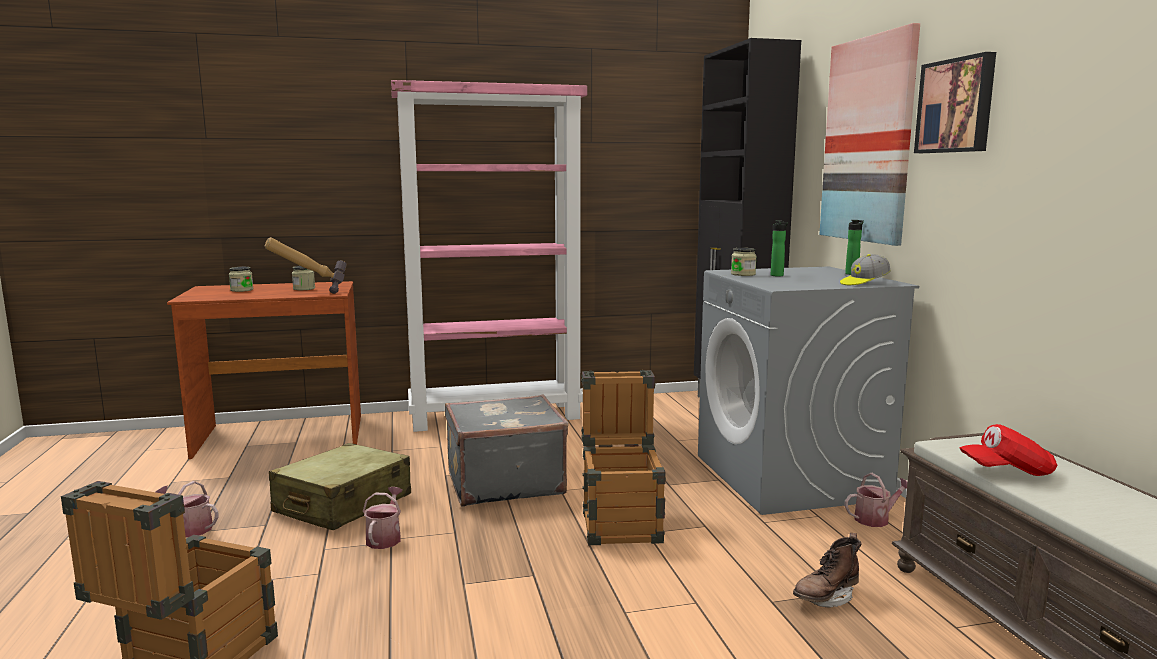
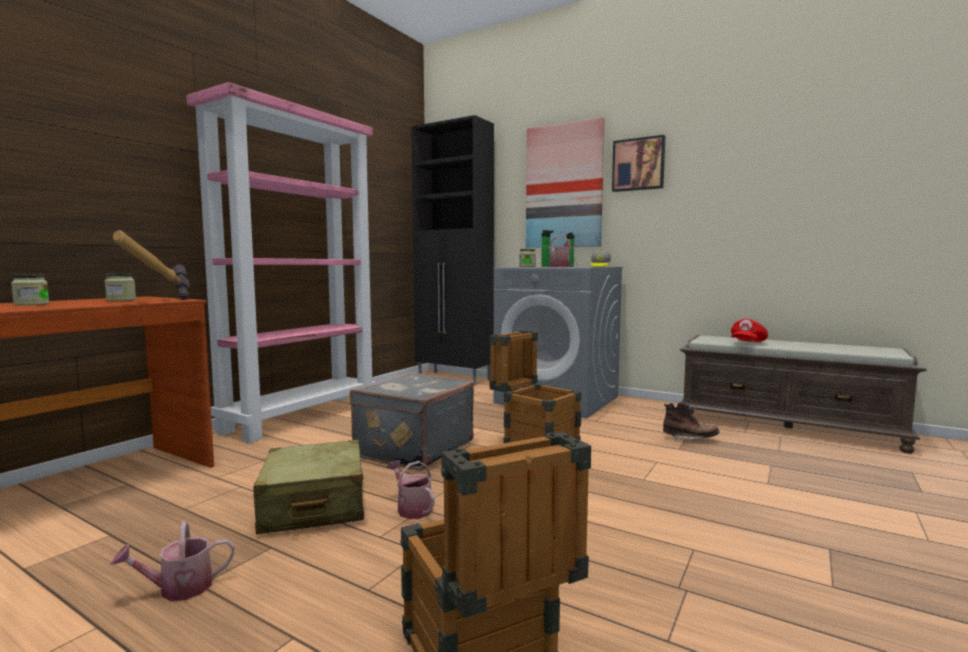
camera: 45 degrees left, 5 degrees down
(825, 597) = (689, 439): brown boot -> brown boot turned 90 degrees counterclockwise
(875, 519) = (630, 405): watering can -> watering can (560, 266)

